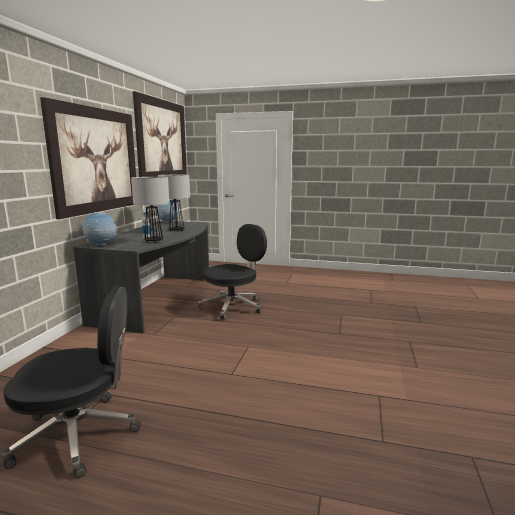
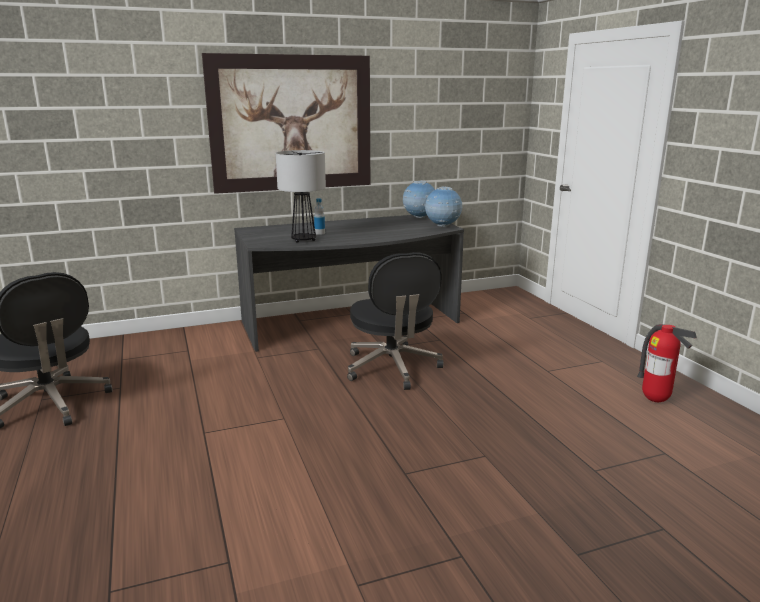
camera: 55 degrees right, 5 degrees up
(101, 245) = (255, 232): globe -> globe (442, 227)
(162, 140) = (453, 87): picture -> none
(176, 230) = (380, 232): table lamp -> none
(233, 306) = (392, 368): black office chair -> black office chair turned 60 degrees clockwise
(333, 277) = (656, 400): none -> fire extinguisher

